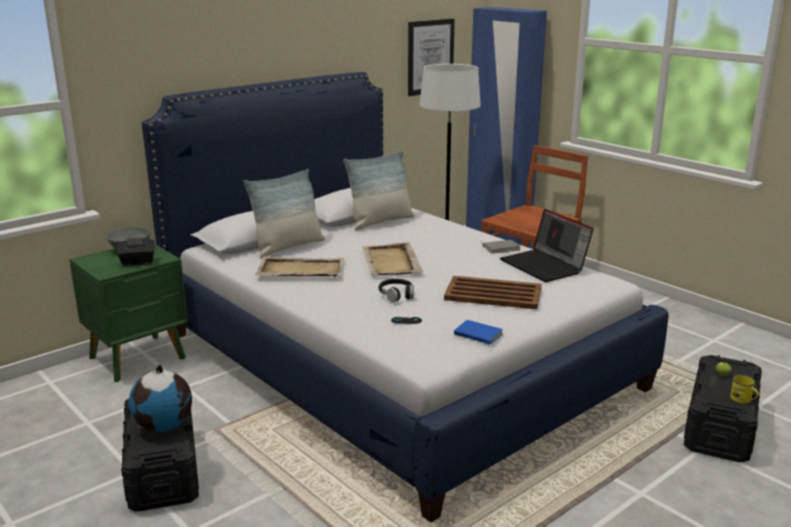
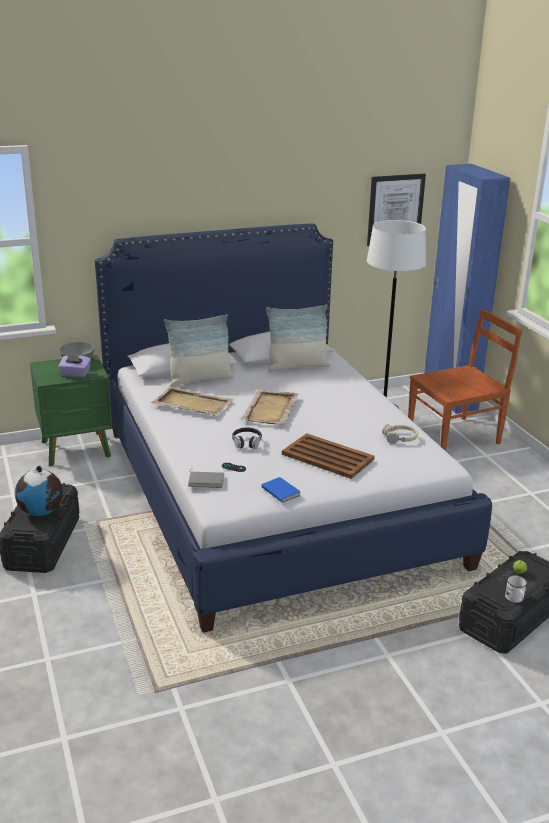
camera: 20 degrees right, 5 degrees up
(137, 262) = (75, 374): black tissue box -> purple tissue box
(500, 248) = (378, 412): grey book -> grey book (206, 481)
(545, 266) = (400, 438): laptop -> beige headphones
(743, 400) = (515, 599): yellow mug -> white mug

